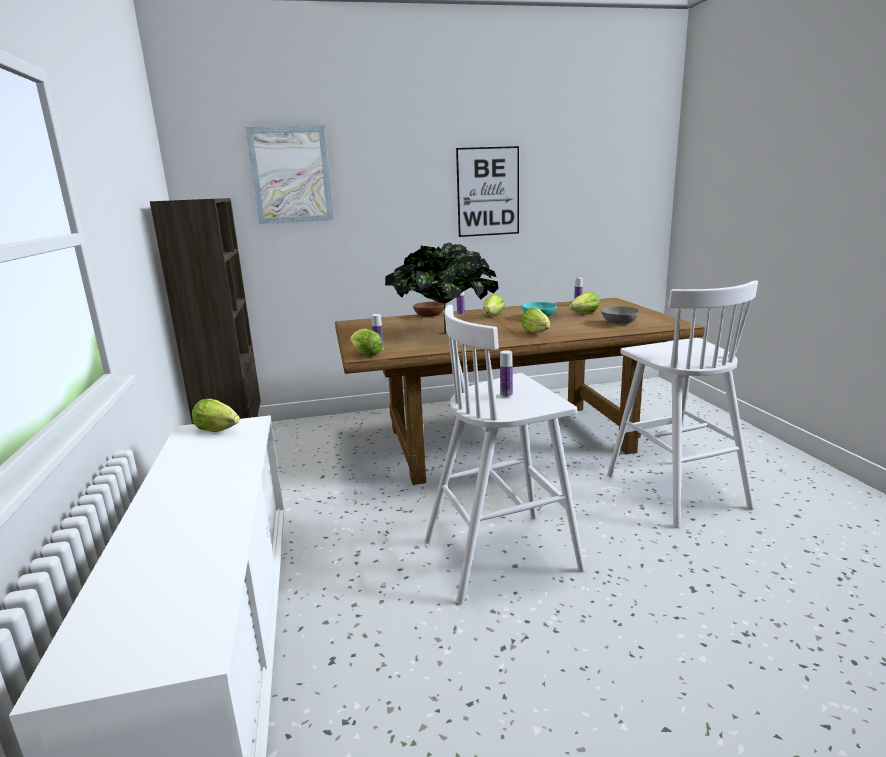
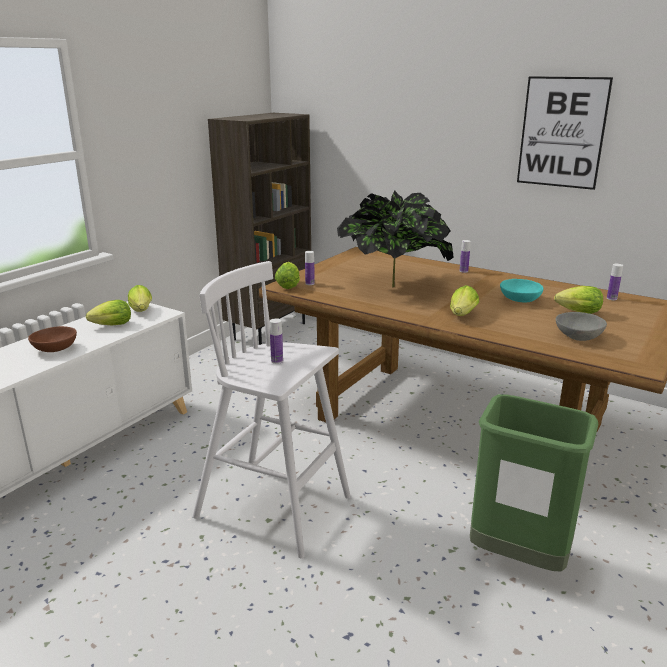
camera: 45 degrees right, 5 degrees up
(291, 175) = (360, 96): picture -> none
(429, 316) = (433, 264): brown bowl -> brown bowl (55, 348)
(492, 316) = (481, 283): lettuce -> lettuce (110, 326)
(673, 490) = (518, 557): white stool -> green trash can

